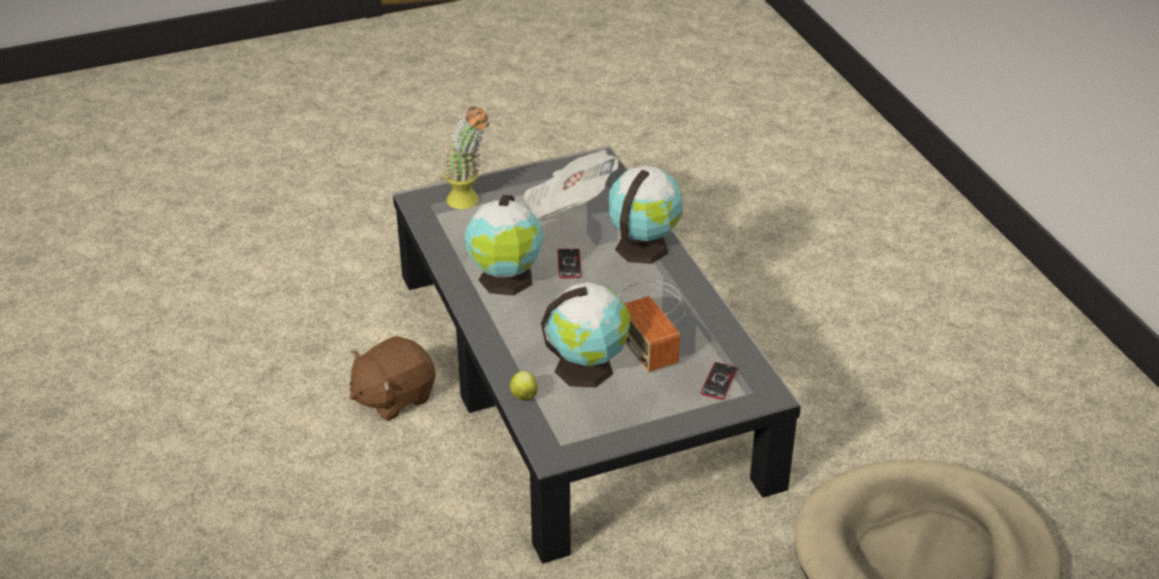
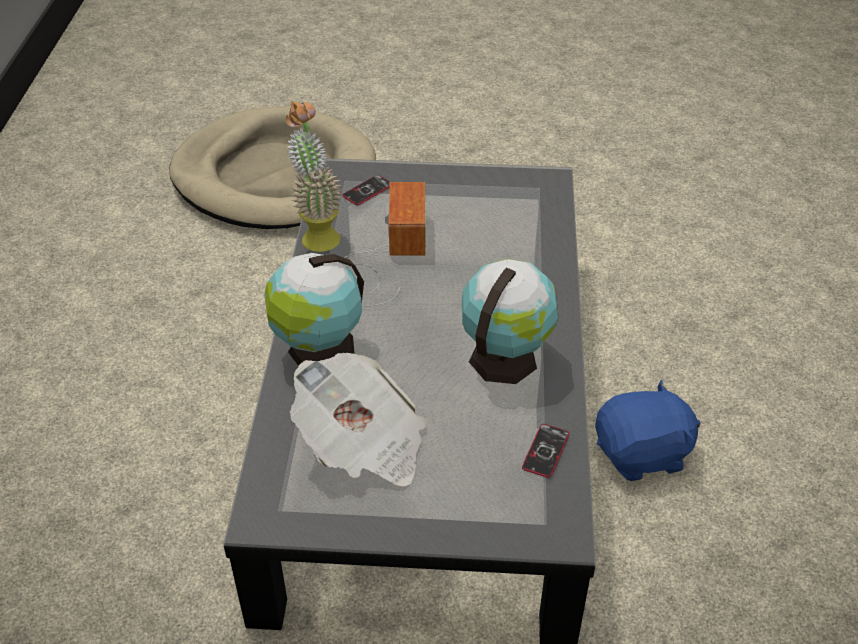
camera: 155 degrees left, 5 degrees up
(393, 397) = (642, 454): brown plush toy -> blue plush toy
(469, 203) = (492, 497): potted plant -> potted plant (317, 234)
(524, 395) = (551, 229): apple -> none
(569, 264) = (420, 354): phone -> phone (545, 451)
(587, 367) = (476, 236): globe -> none

